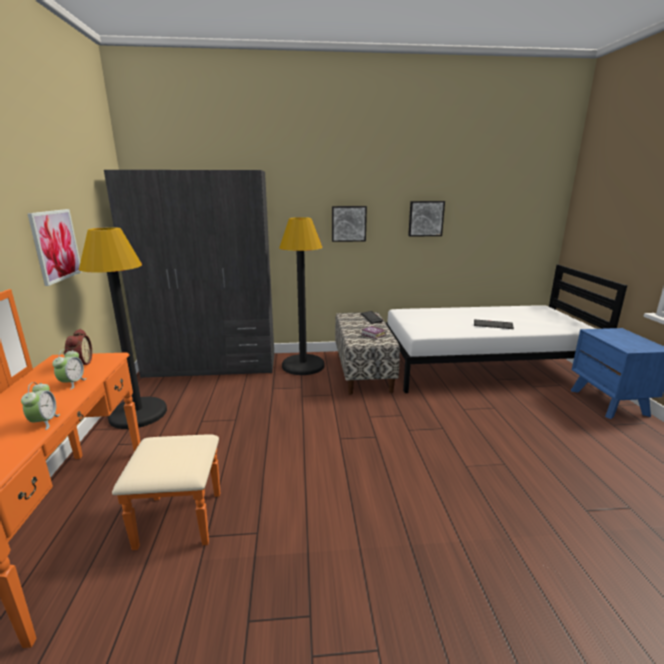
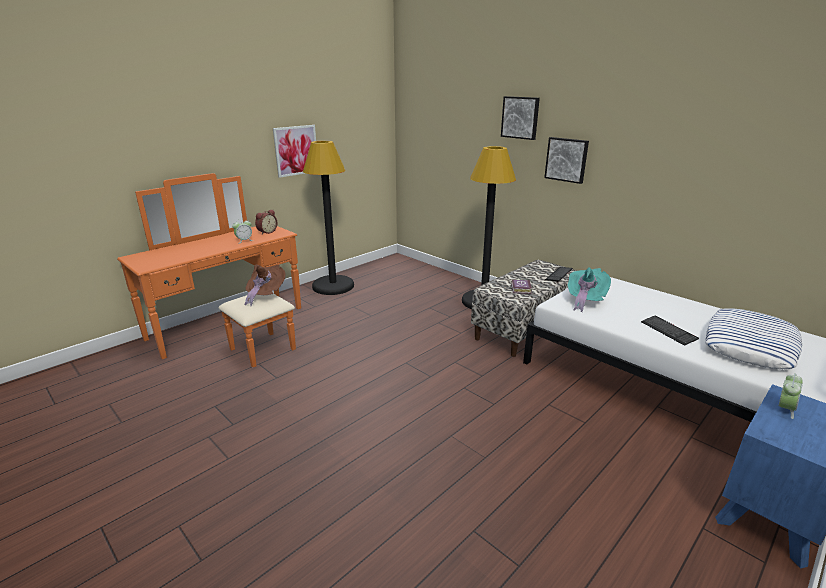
camera: 50 degrees right, 5 degrees up
(44, 422) = (202, 254): alarm clock -> alarm clock (784, 409)
(166, 441) = (265, 295): none -> brown hat
(212, 365) = (421, 273): grey wardrobe -> none
(425, 218) = (664, 166): picture -> picture (520, 117)
(426, 325) = (584, 300): none -> turquoise hat
(526, 318) = (750, 345): none -> pillow

